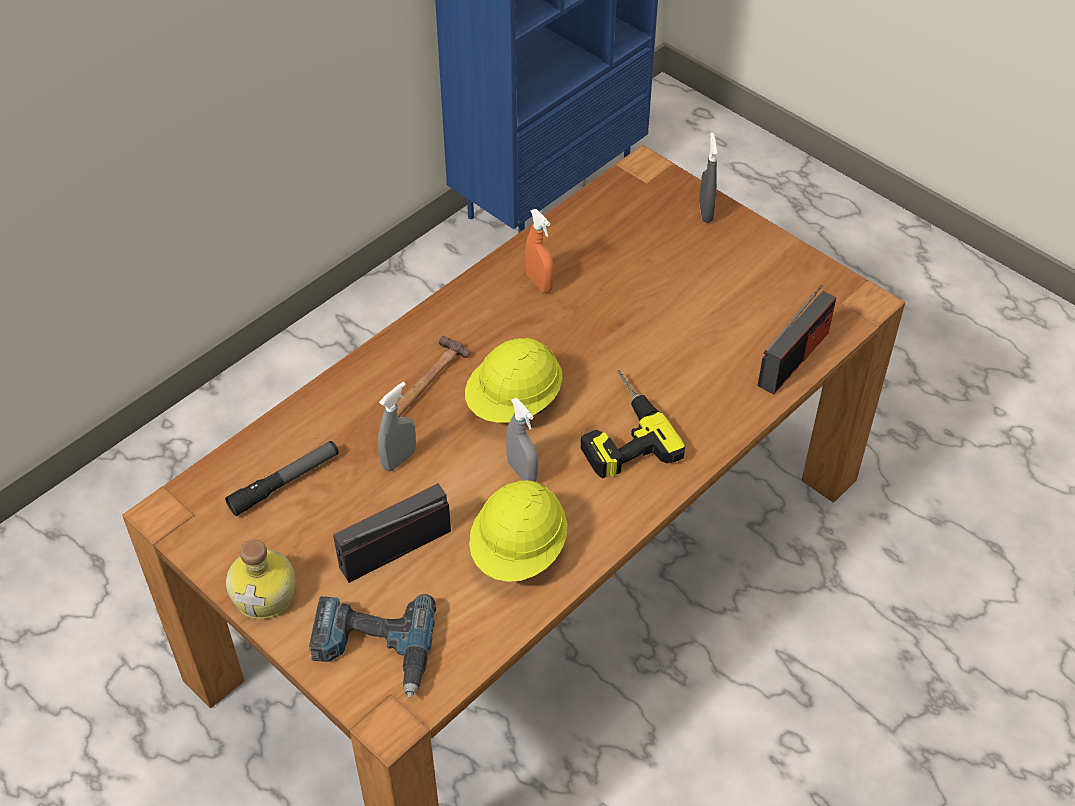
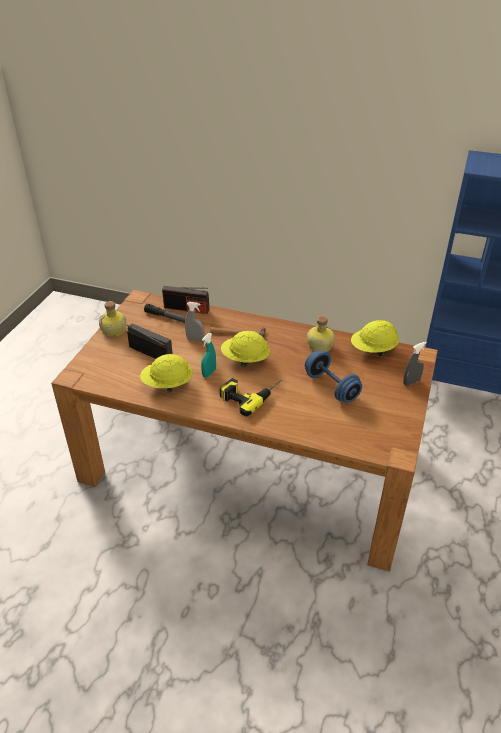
camera: 65 degrees right, 10 degrees down
(373, 650) = (101, 362): power drill -> none
(522, 472) = (209, 373): grey spray bottle -> turquoise spray bottle
(539, 283) = (319, 346): orange spray bottle -> bottle
(596, 219) = (373, 350): none -> yellow hard hat
(663, 313) = (331, 387): none -> blue dumbbell
(793, 358) = (337, 439): radio -> radio (186, 308)

